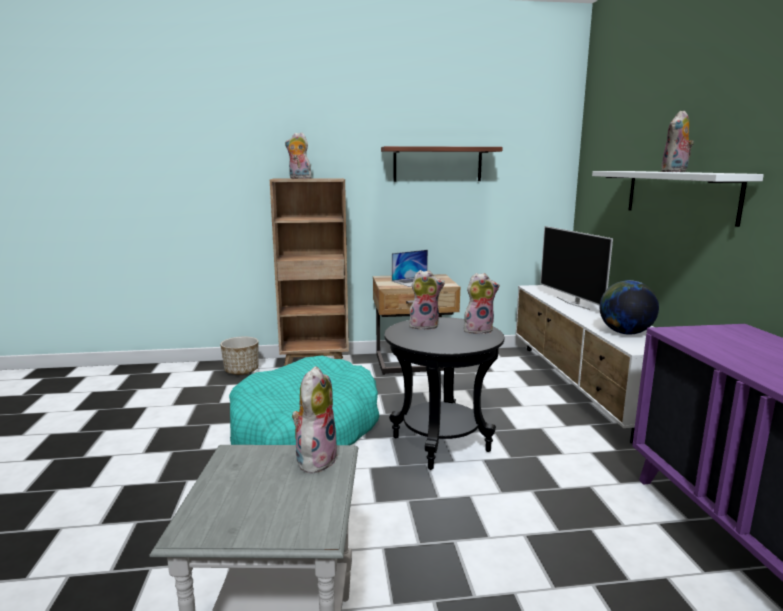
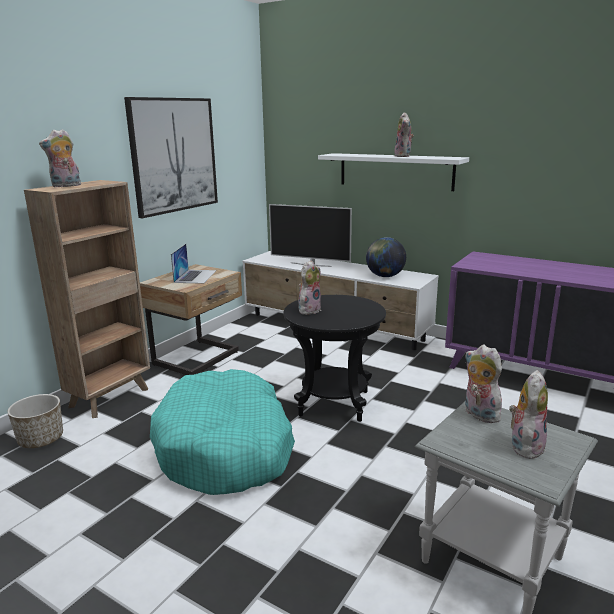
camera: 50 degrees left, 5 degrees up
(437, 164) = (174, 155): shelf -> picture
(478, 330) = (346, 300): plush toy -> plush toy (524, 445)

